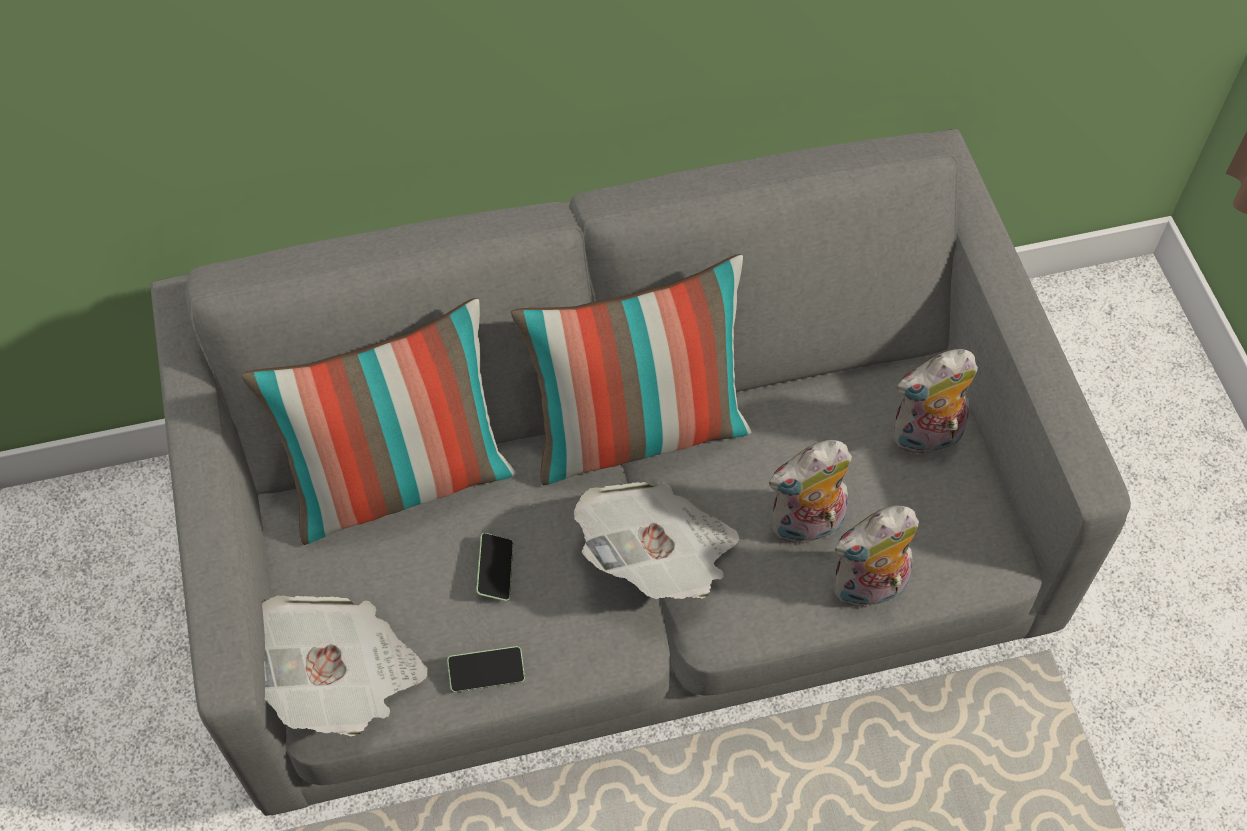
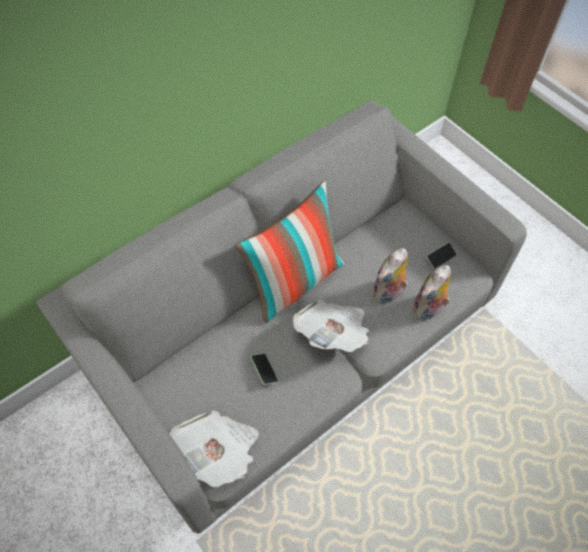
camera: 25 degrees left, 0 degrees up
(401, 480) = (198, 348): pillow -> none
(487, 673) = (285, 419): phone -> phone (440, 258)
(925, 438) = (416, 237): plush toy -> none

